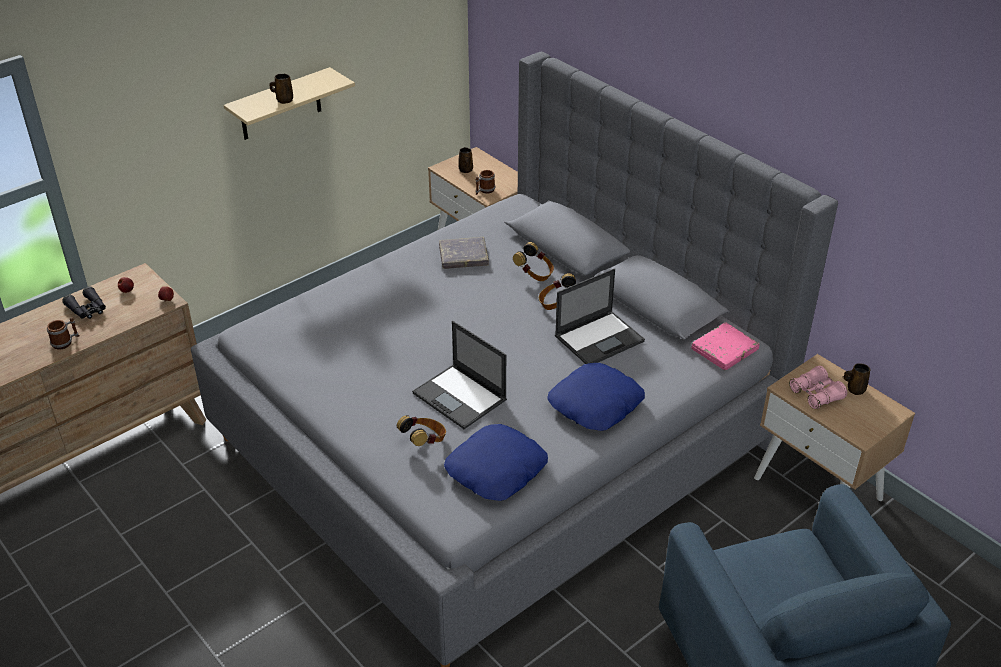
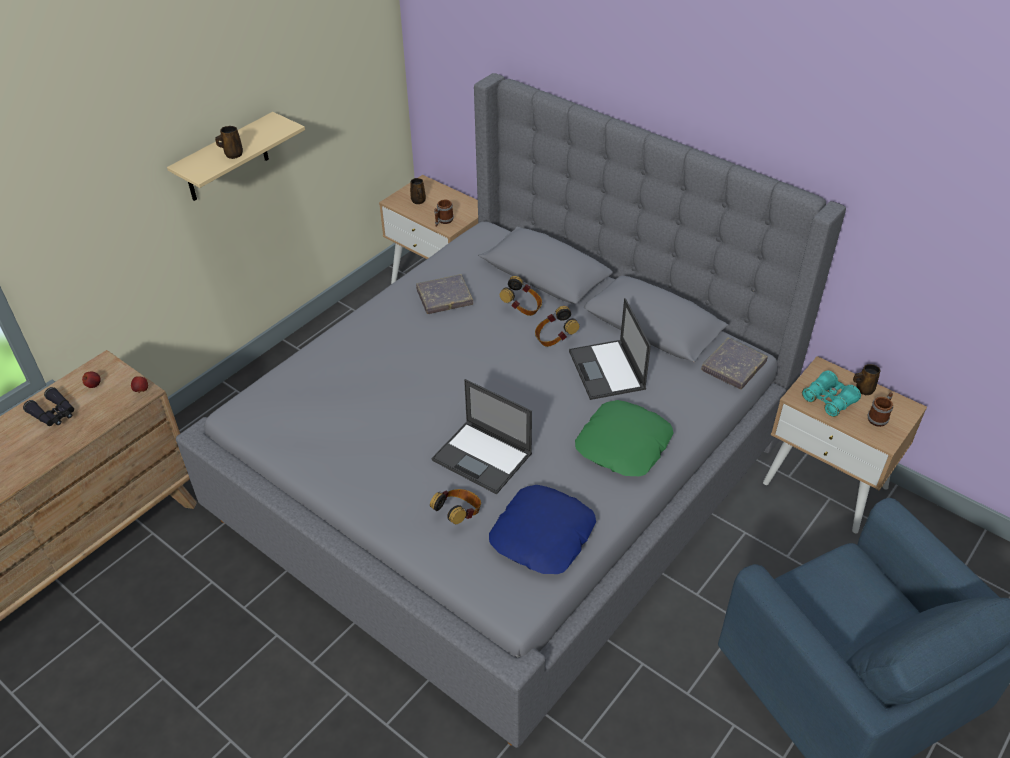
camera: 10 degrees left, 5 degrees up
(66, 342) = (37, 456): mug -> mug (879, 417)
(596, 404) = (624, 445): blue pillow -> green pillow
(600, 338) = (607, 371): laptop -> laptop turned 120 degrees clockwise
(724, 350) = (733, 366): pink book -> grey book
(816, 394) = (828, 400): pink binoculars -> turquoise binoculars

